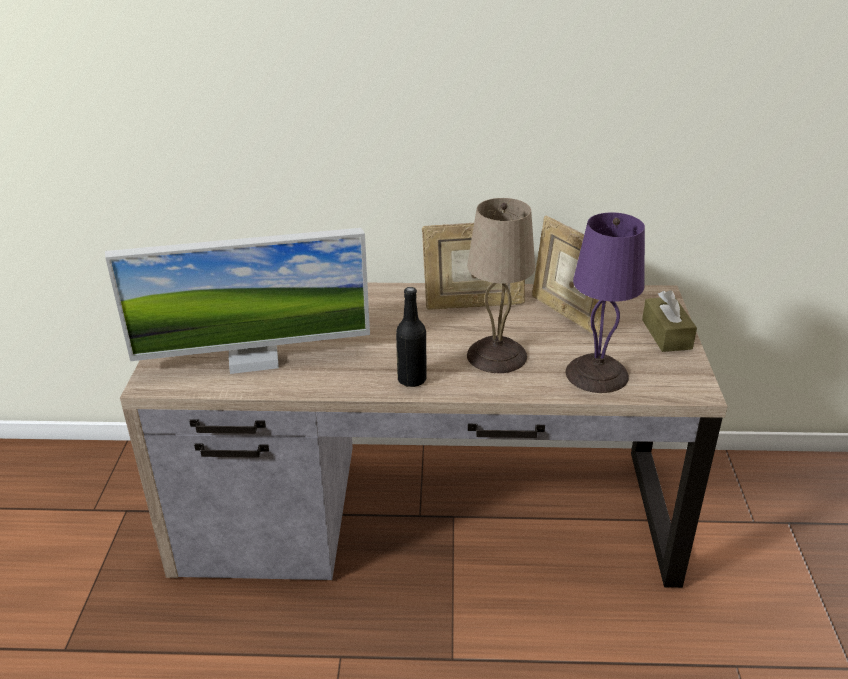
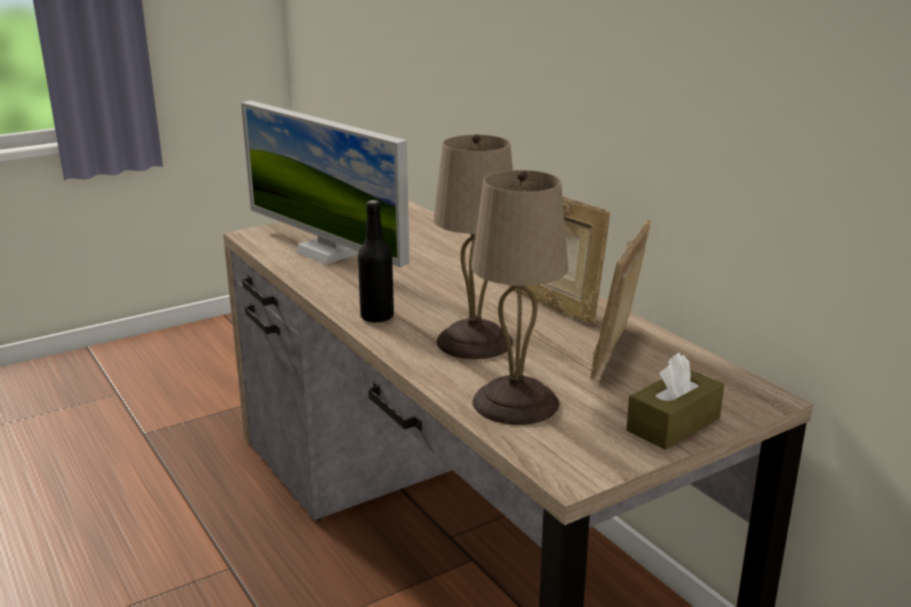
camera: 55 degrees right, 10 degrees down
(595, 374) = (513, 402): purple table lamp -> beige table lamp

